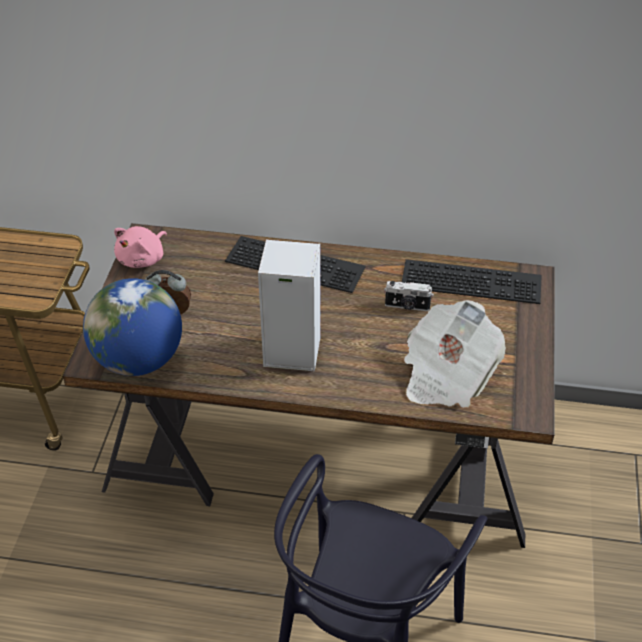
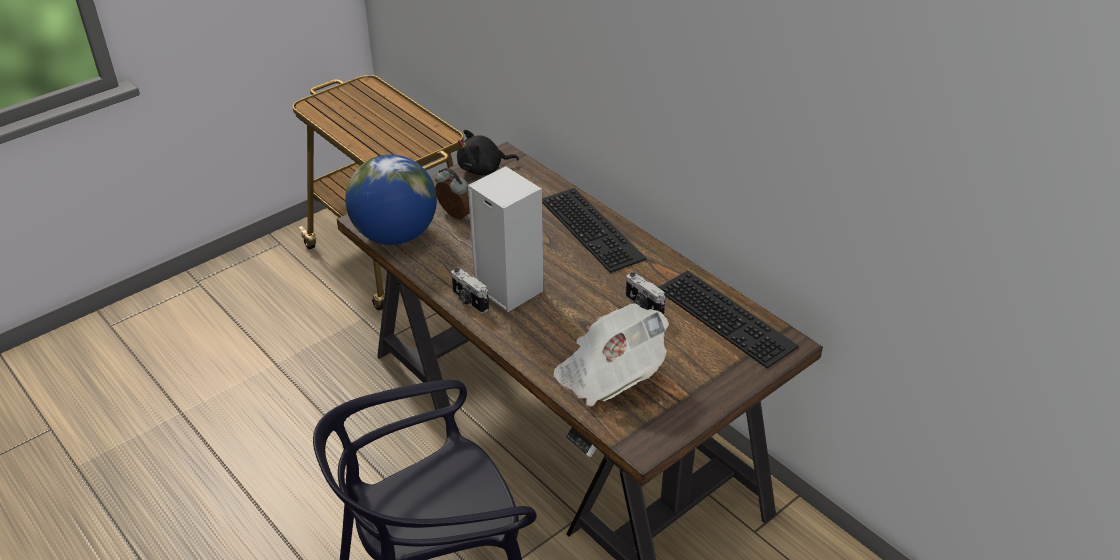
camera: 40 degrees right, 5 degrees down
(143, 259) = (483, 169): pink plush toy -> black plush toy
(273, 381) = (469, 301): none -> camera

